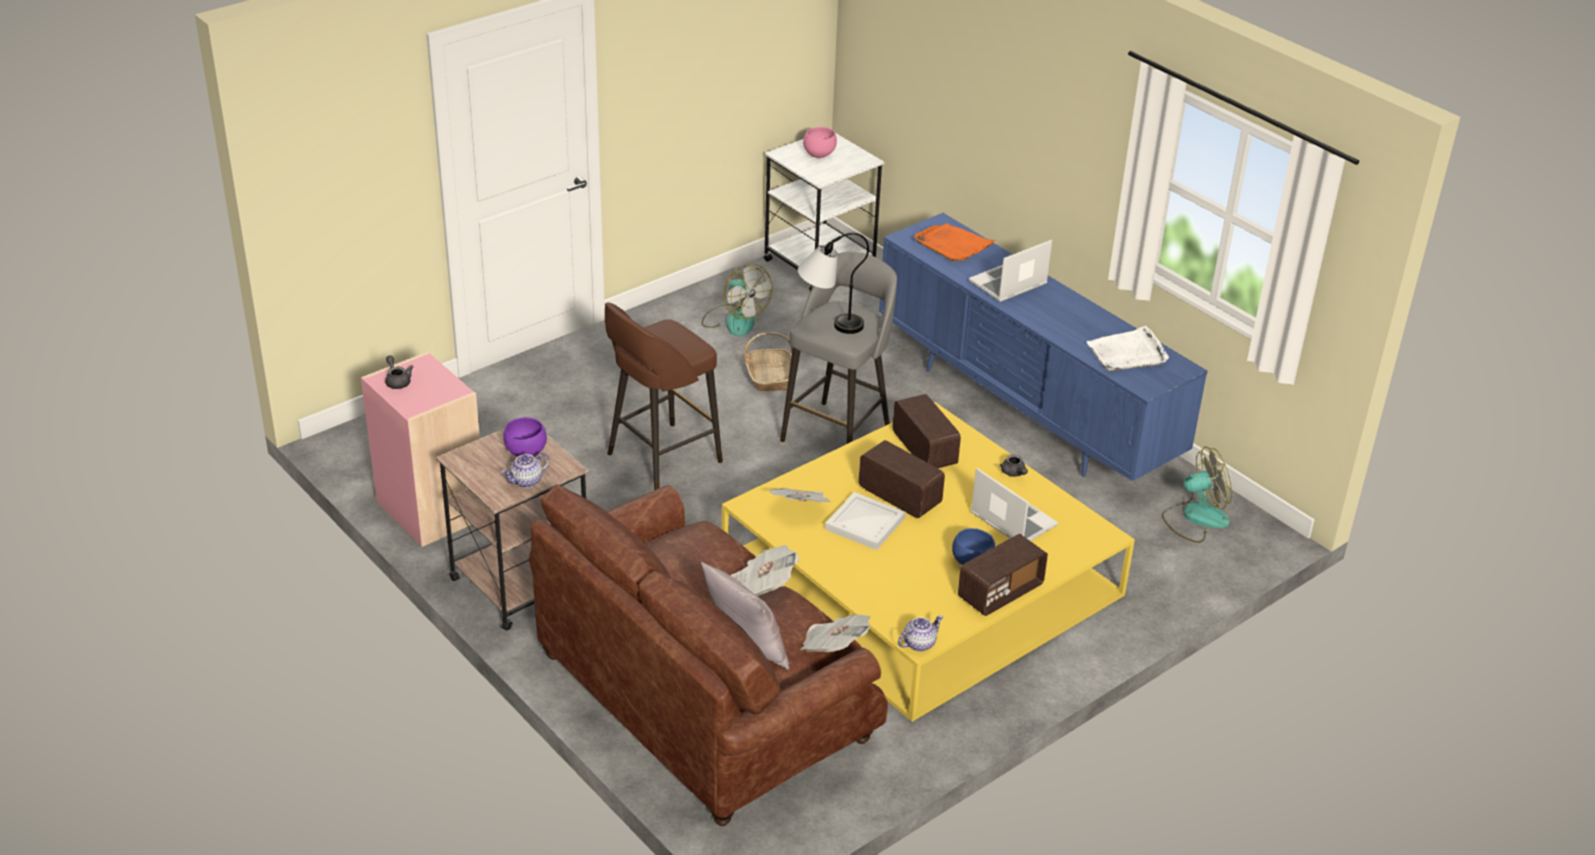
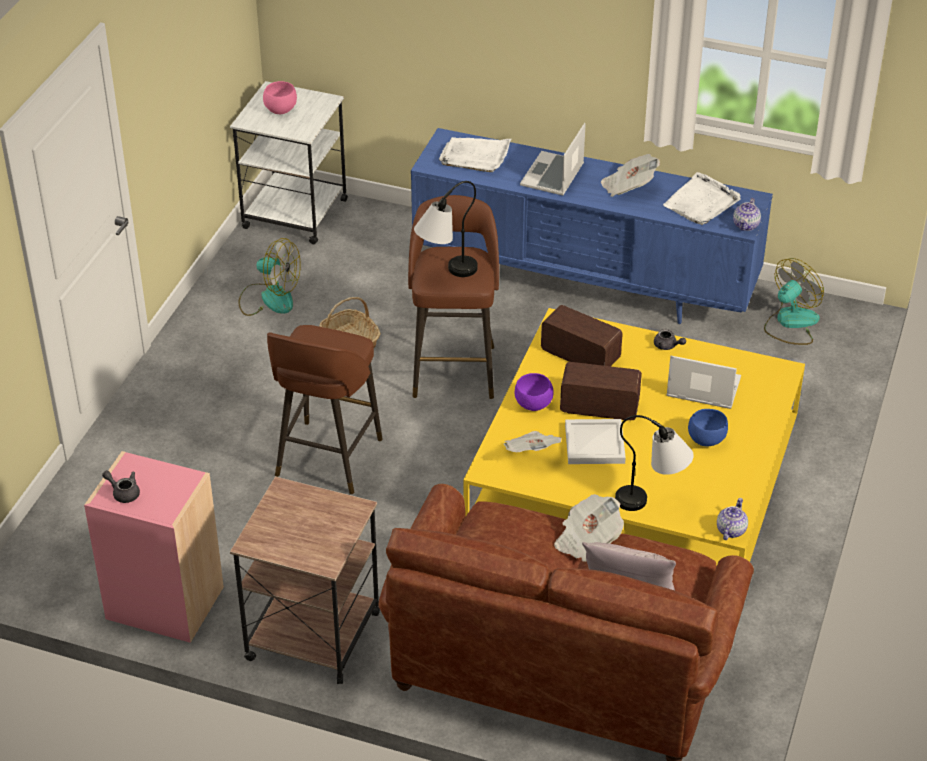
camera: 30 degrees left, 5 degrees up
(526, 453) = (308, 511): purple bowl -> purple bowl (534, 405)
(526, 481) = (335, 537): teapot -> teapot (746, 225)
(833, 647) = (693, 565): newspaper -> newspaper (628, 187)
(838, 433) = (454, 369): grey stool -> brown stool
(870, 591) = (653, 502): none -> table lamp
(953, 245) = (475, 156): orange tray -> white tray
(1000, 592) = (750, 456): radio -> none

